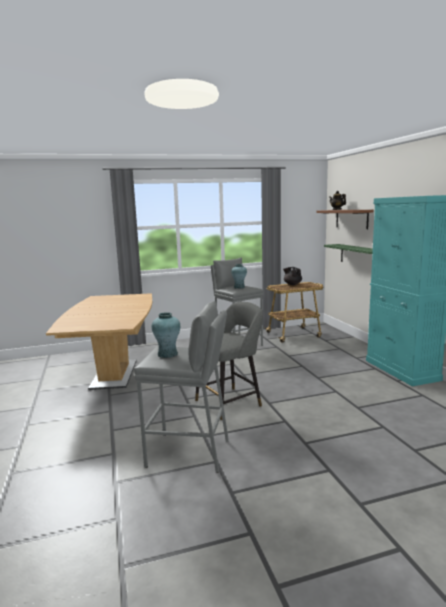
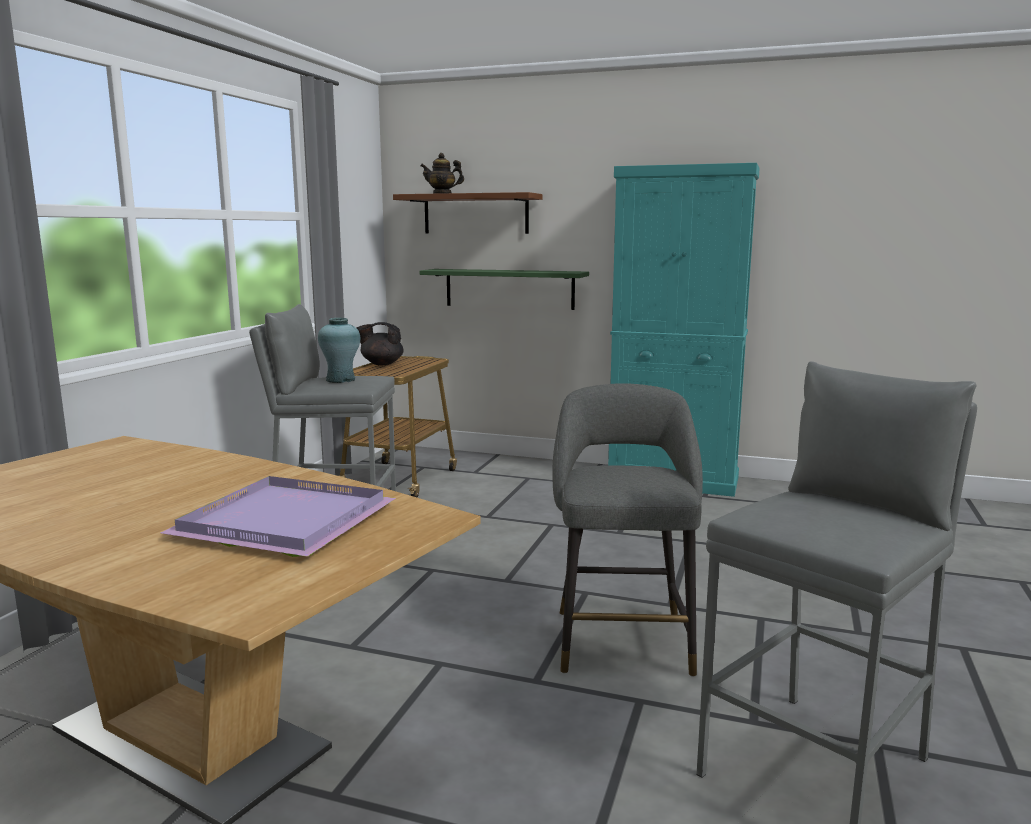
camera: 55 degrees left, 0 degrees up
(106, 319) = (286, 523): none -> purple tray
(167, 354) = (822, 521): turquoise vase -> none

